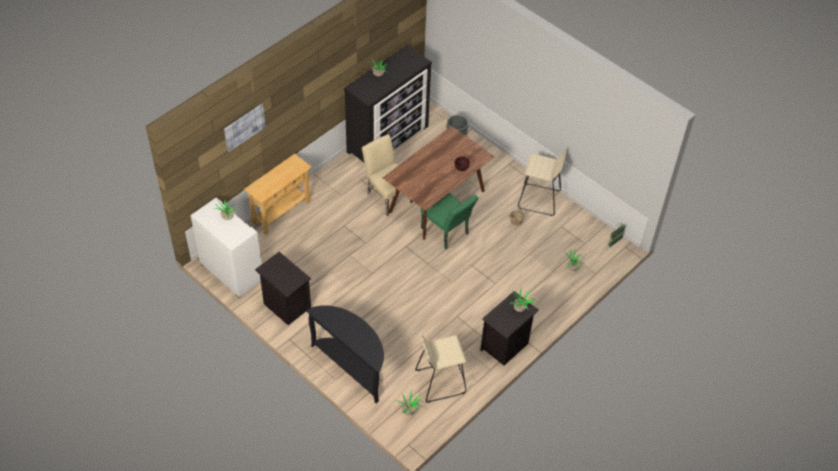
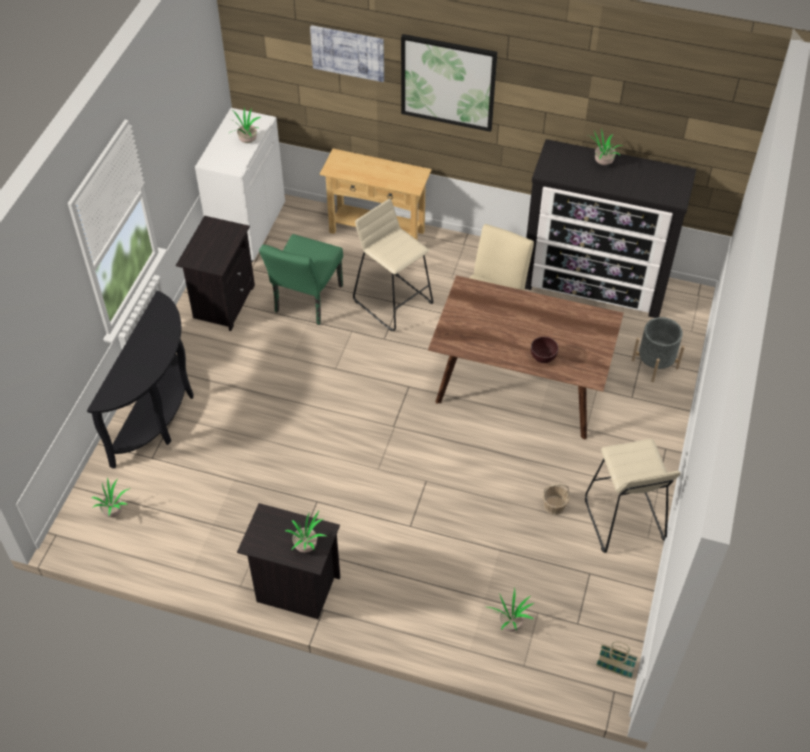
camera: 65 degrees right, 0 degrees up
(294, 99) = (448, 82): none -> picture
(439, 381) = (184, 528): beige stool -> beige stool (393, 301)
(447, 233) = (467, 425): green chair -> green chair (305, 302)

